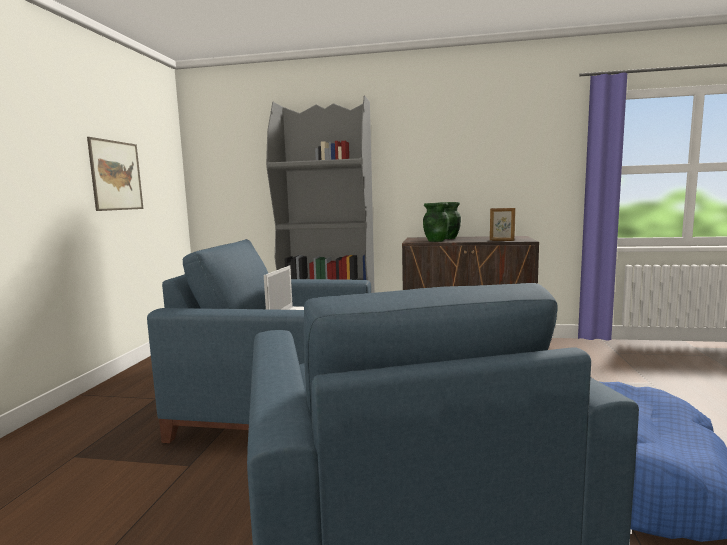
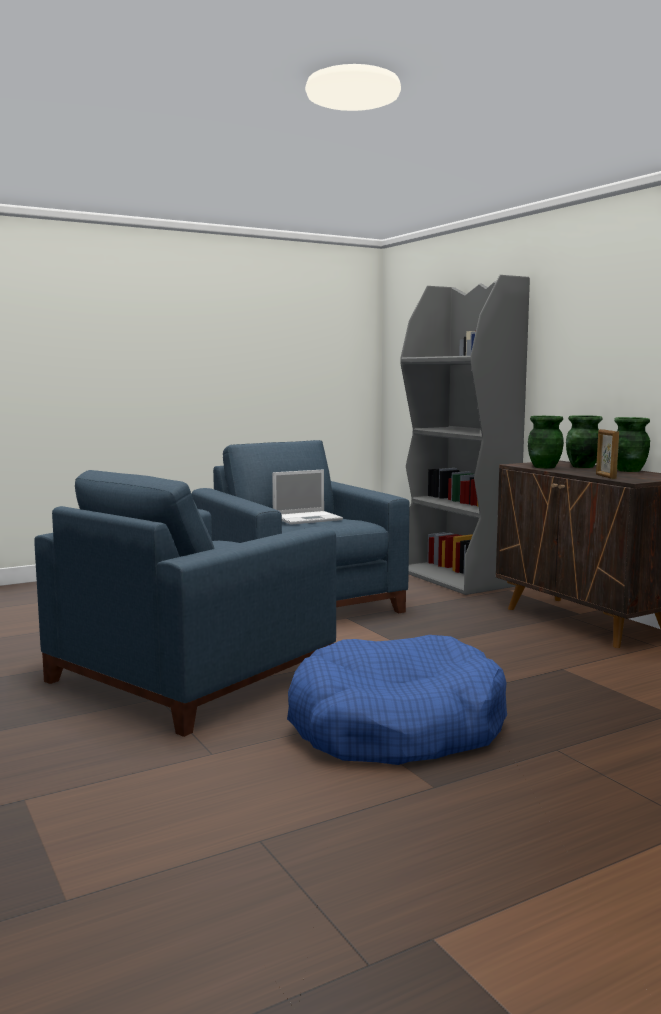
camera: 50 degrees right, 0 degrees up
(116, 175) = (281, 370): picture -> none
(480, 237) = (628, 470): none -> green vase

